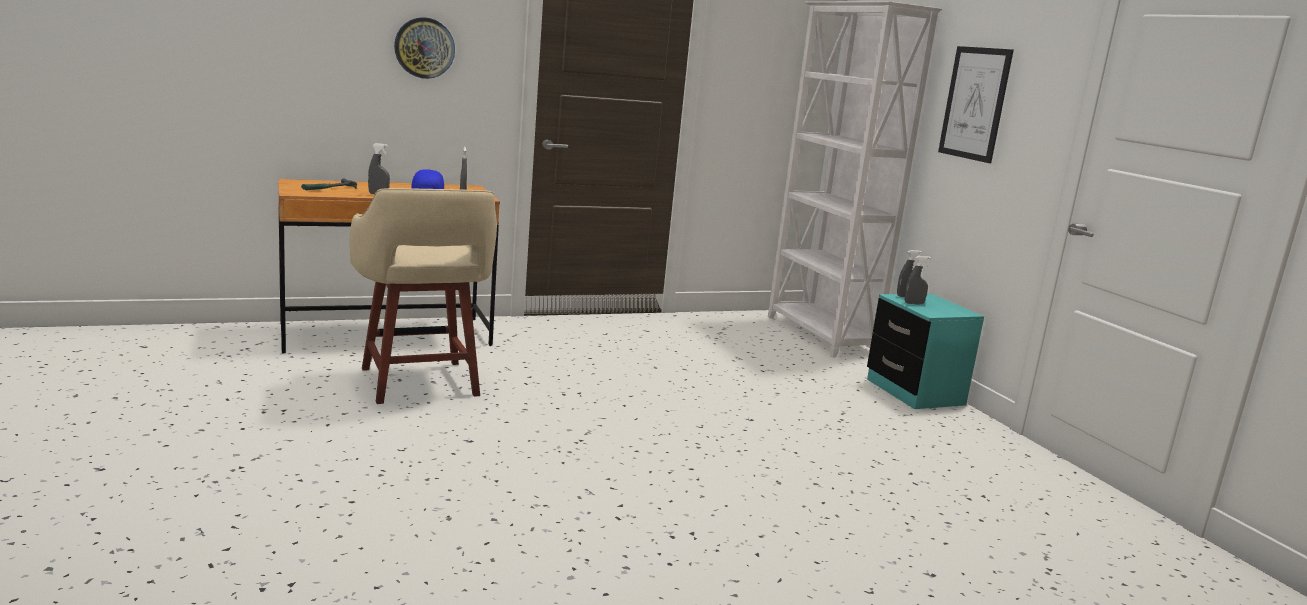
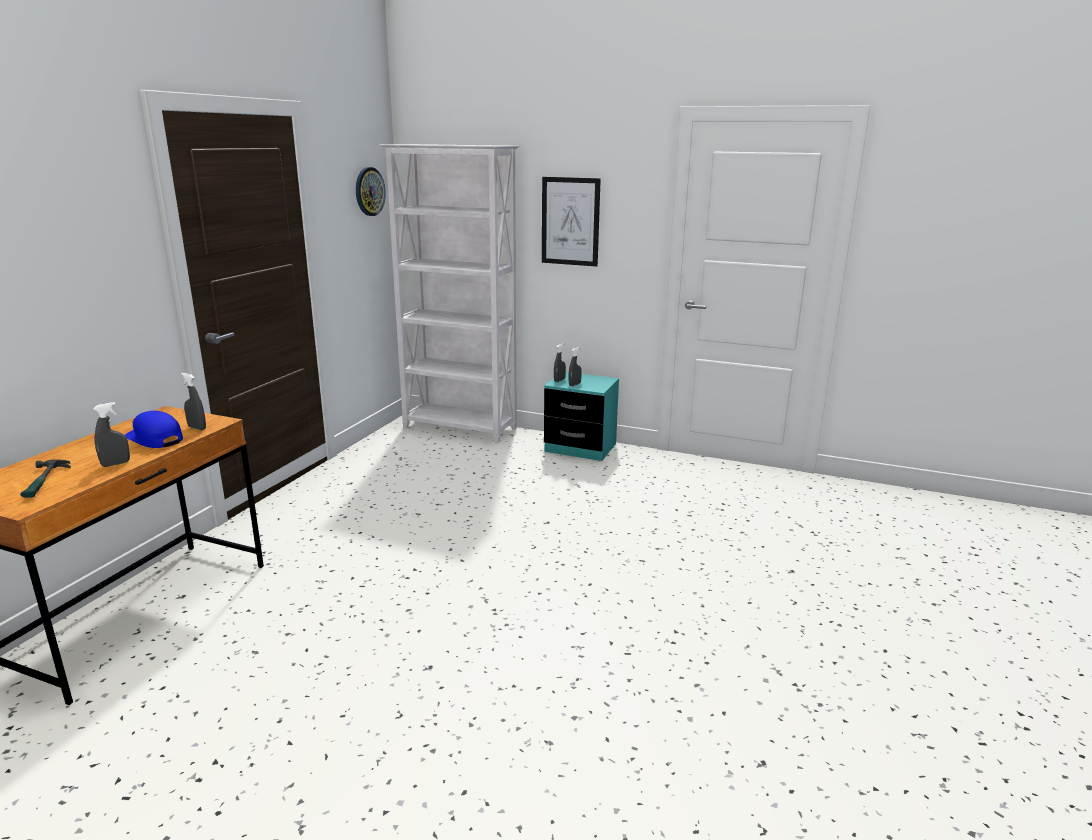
camera: 45 degrees left, 5 degrees up
(420, 384) = (282, 643): beige stool -> none
(424, 48) = (63, 266): wall clock -> wall clock (369, 191)

